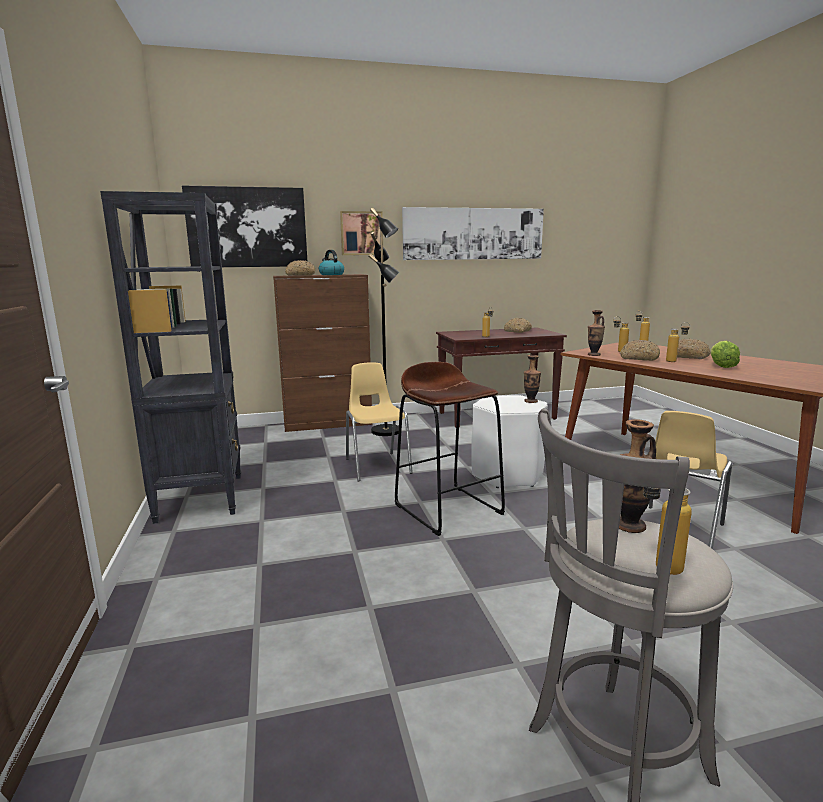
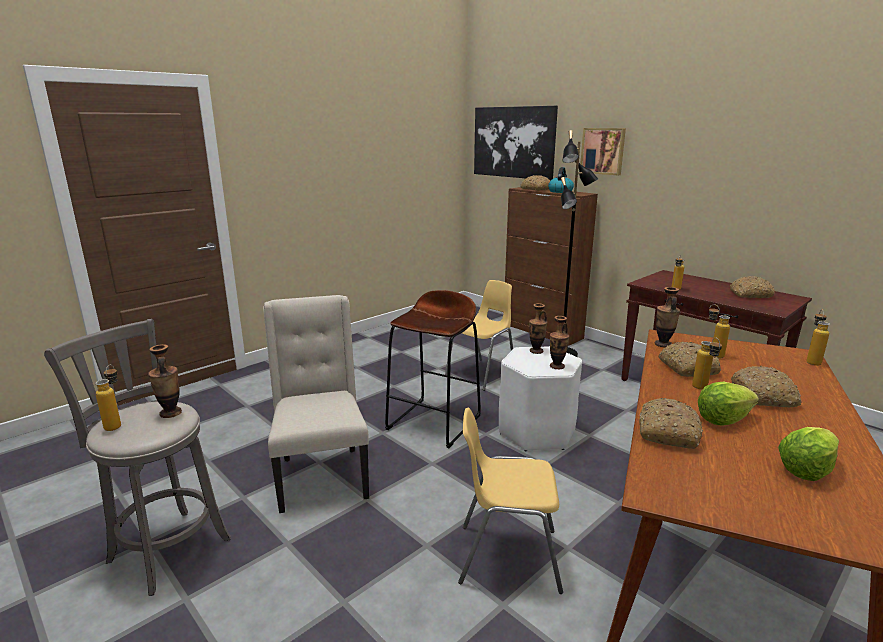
camera: 60 degrees right, 5 degrees up
(201, 497) = (370, 341): black bookcase -> none
(473, 234) = (735, 157): picture -> none
(493, 400) = (536, 351): none -> vase
(508, 594) = (322, 477): none -> beige chair
(739, 375) = (666, 432): none -> bread
(784, 367) = (806, 470): none -> lettuce

